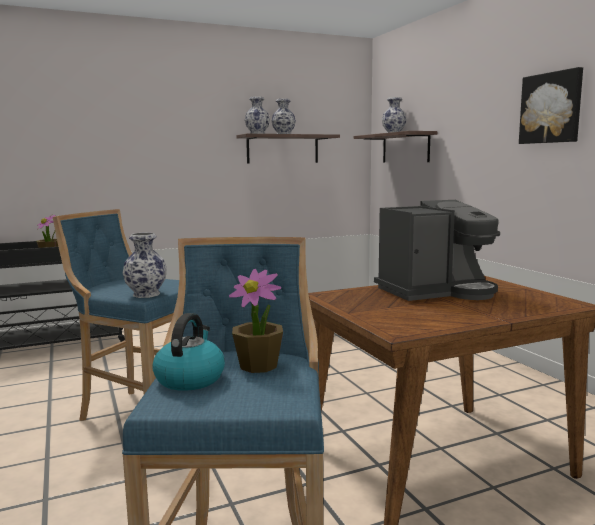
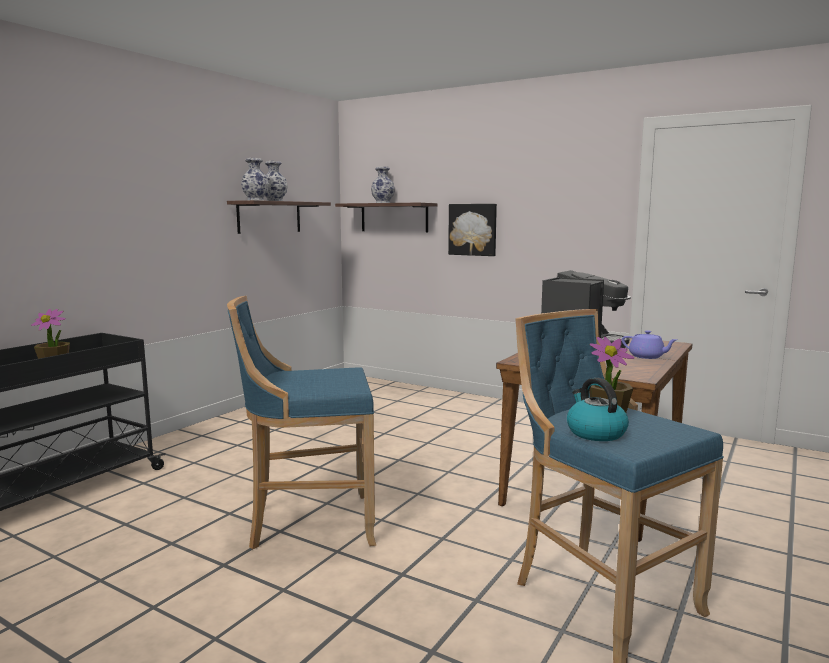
camera: 35 degrees left, 0 degrees up
(146, 294) = (347, 385): vase -> none
(483, 313) = (647, 356): none -> purple teapot
(551, 108) = (566, 191): picture -> picture (473, 229)

